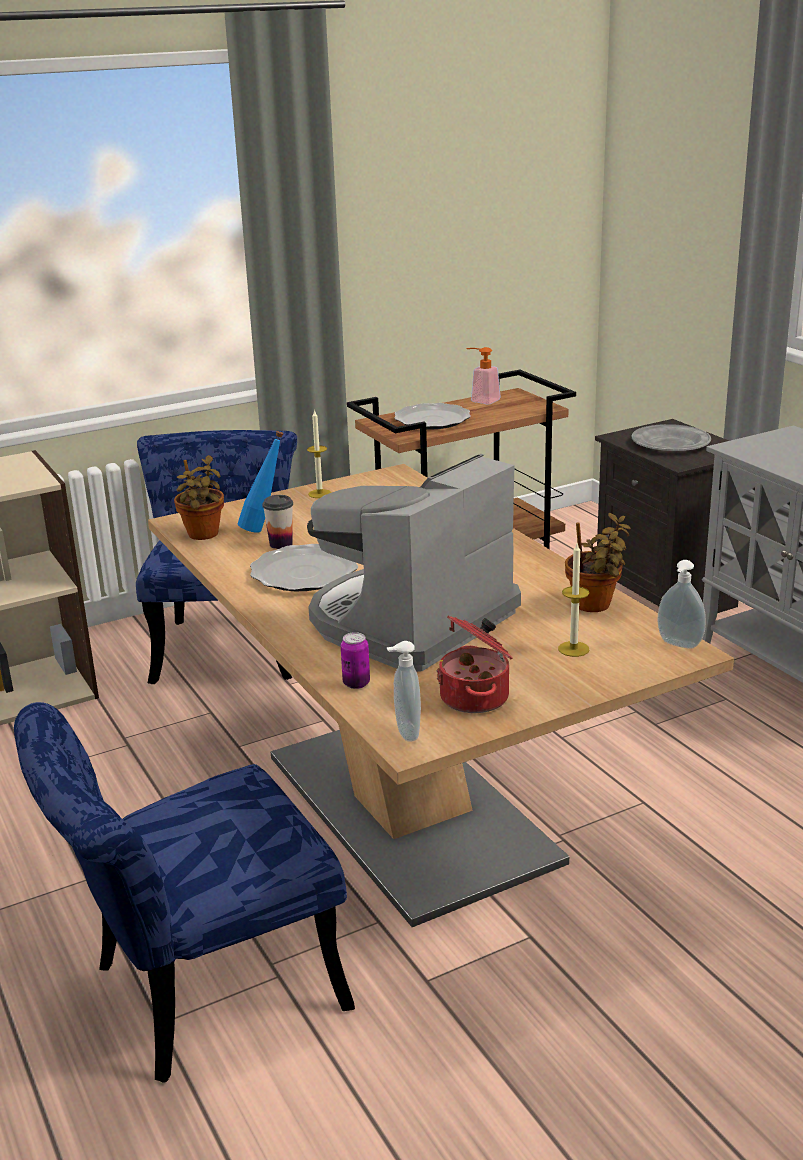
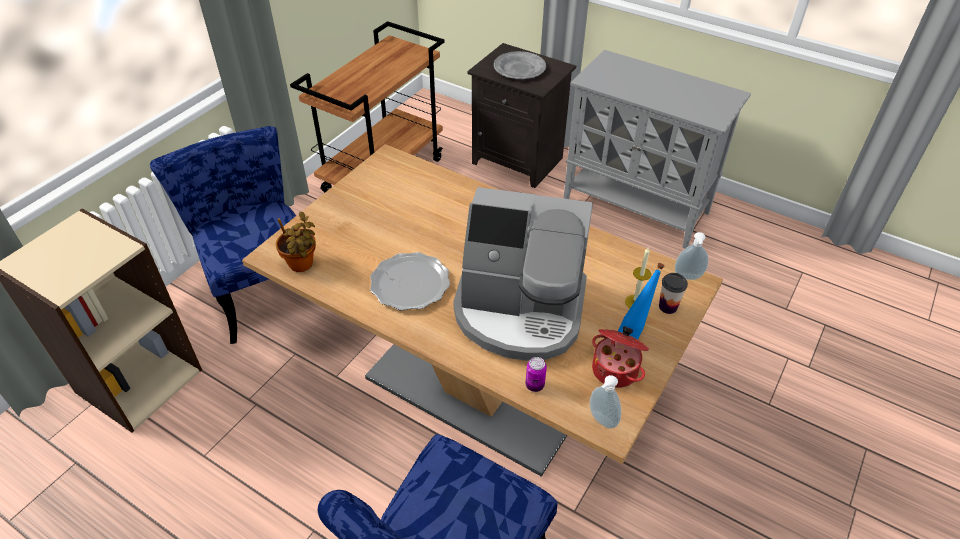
camera: 30 degrees left, 20 degrees up
(264, 529) = (343, 245): blue bottle -> blue bottle (633, 334)
(281, 544) = (368, 258): cup -> cup (668, 307)
(319, 494) = (351, 193): candle -> none
(410, 622) = (520, 311): coffee machine -> coffee machine turned 90 degrees counterclockwise
(432, 419) = (356, 83): plate -> none
(481, 400) = (374, 54): soap dispenser -> none
(595, 606) = (617, 257): potted plant -> none

